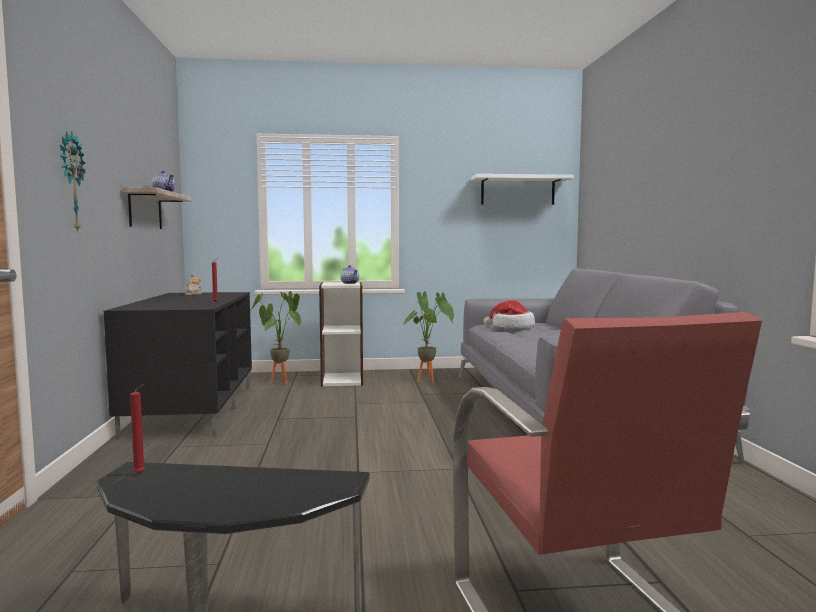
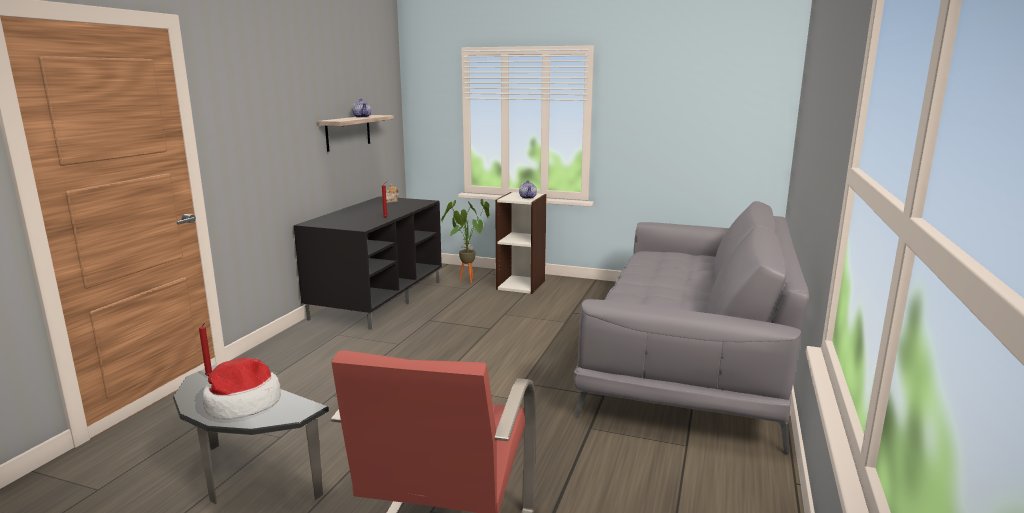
camera: 25 degrees right, 10 degrees up
(70, 182) = (255, 134): wall clock -> none
(431, 381) = (598, 298): potted plant -> none
(511, 327) = (662, 260): hat -> hat (242, 404)
(517, 190) = (722, 103): white shelf -> none

